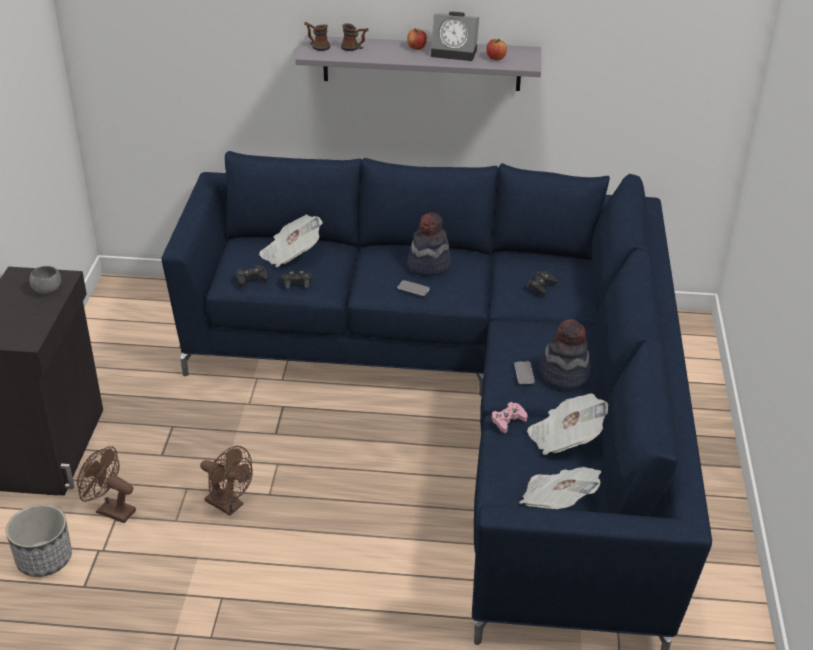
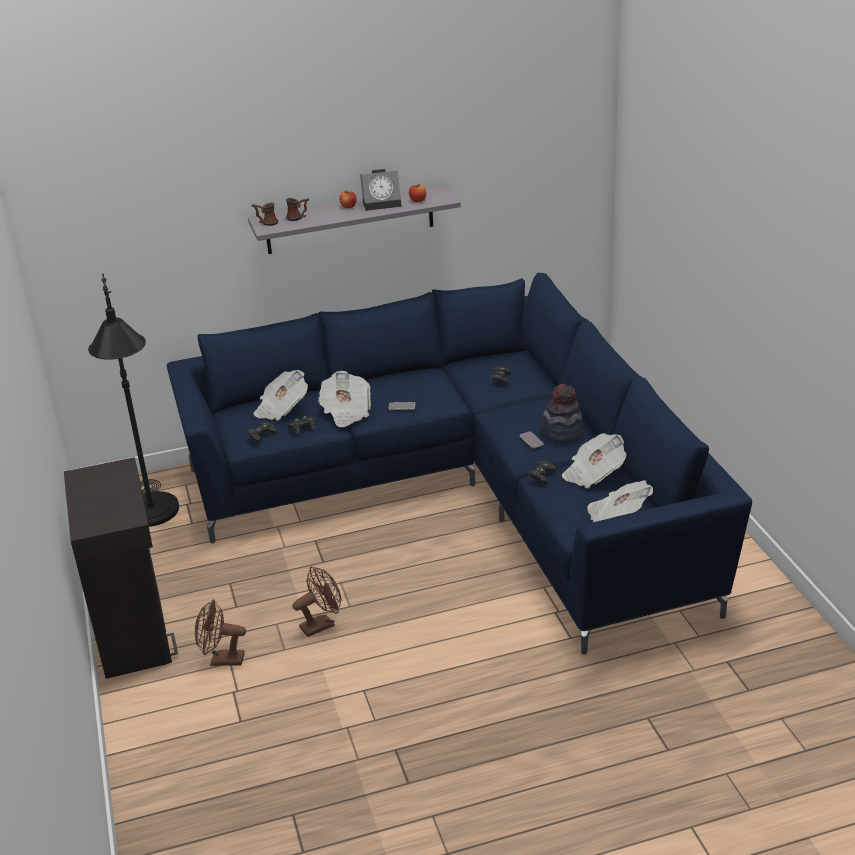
camera: 20 degrees left, 5 degrees down
(44, 559) = (190, 713): planter -> none
(47, 290) = (116, 478): grey bowl -> none
(147, 332) = (153, 519): none -> black floor lamp
(229, 505) = (322, 624): brown fan -> brown fan turned 45 degrees counterclockwise
(353, 278) = (346, 412): none -> newspaper
(428, 265) = (401, 387): hat -> none
(508, 420) = (542, 475): pink game controller -> black game controller

